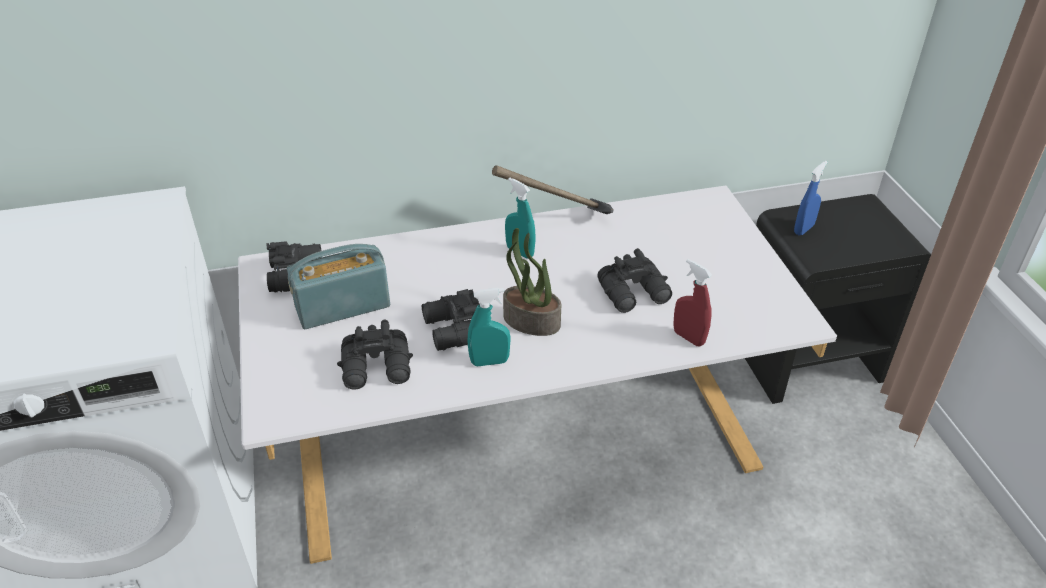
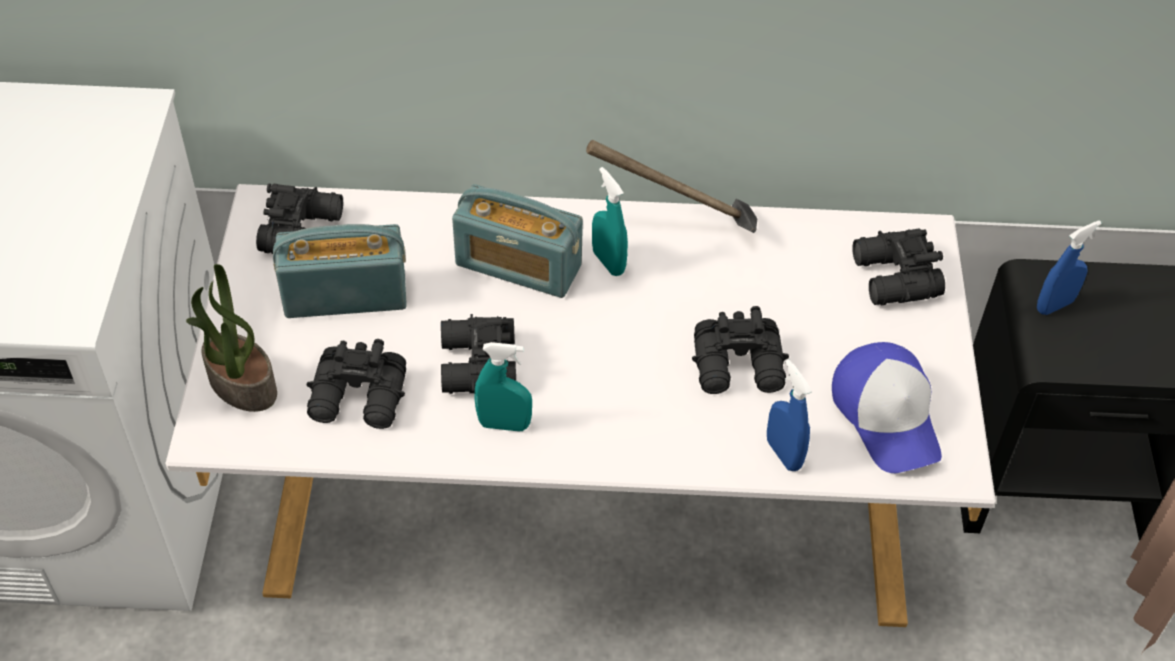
camera: 15 degrees right, 10 degrees up
(459, 265) = (518, 265): none -> radio
(530, 322) = (580, 377): potted plant -> potted plant (240, 385)
(688, 337) = (783, 454): red spray bottle -> blue spray bottle
(708, 225) = (893, 278): none -> black binoculars
(744, 301) = (887, 415): none -> cap

